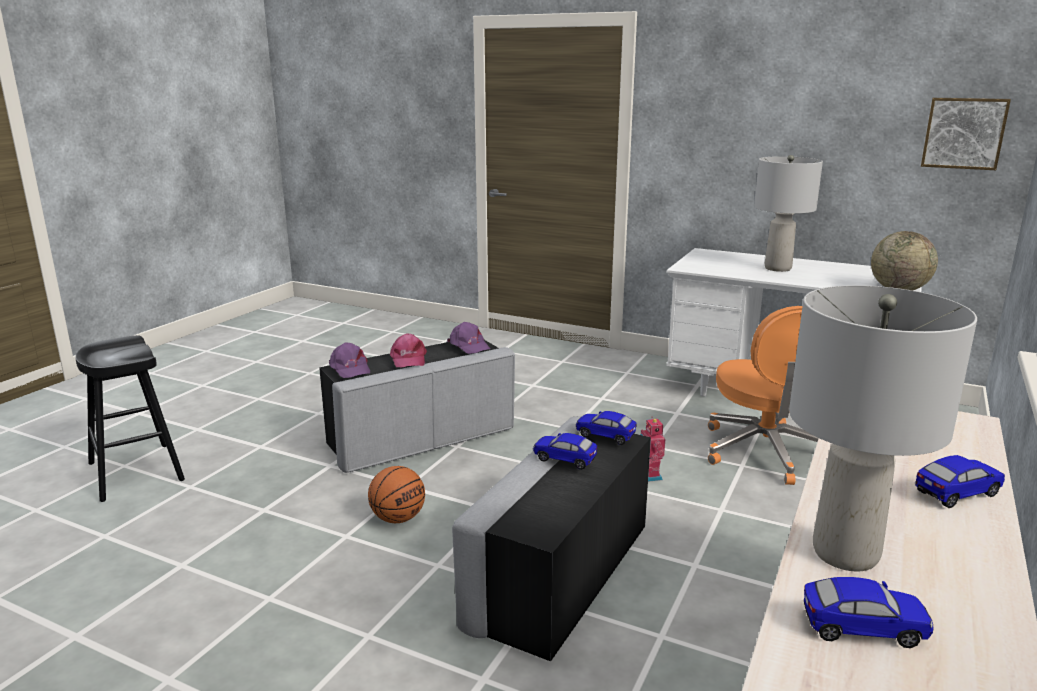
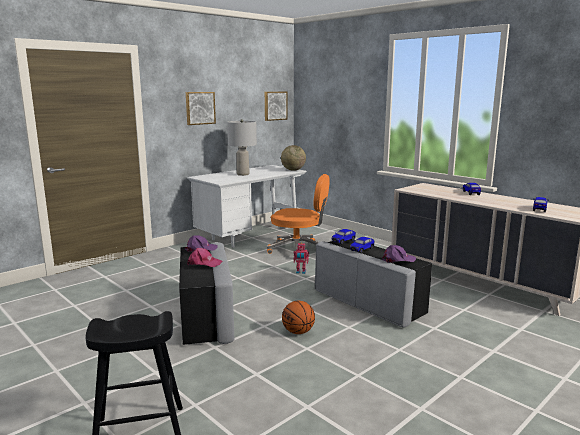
camera: 70 degrees left, 5 degrees down
(350, 368) = (201, 278): purple cap -> purple cap (398, 259)
(745, 125) = (200, 108): none -> picture
(846, 554) = (505, 205): grey table lamp -> none

